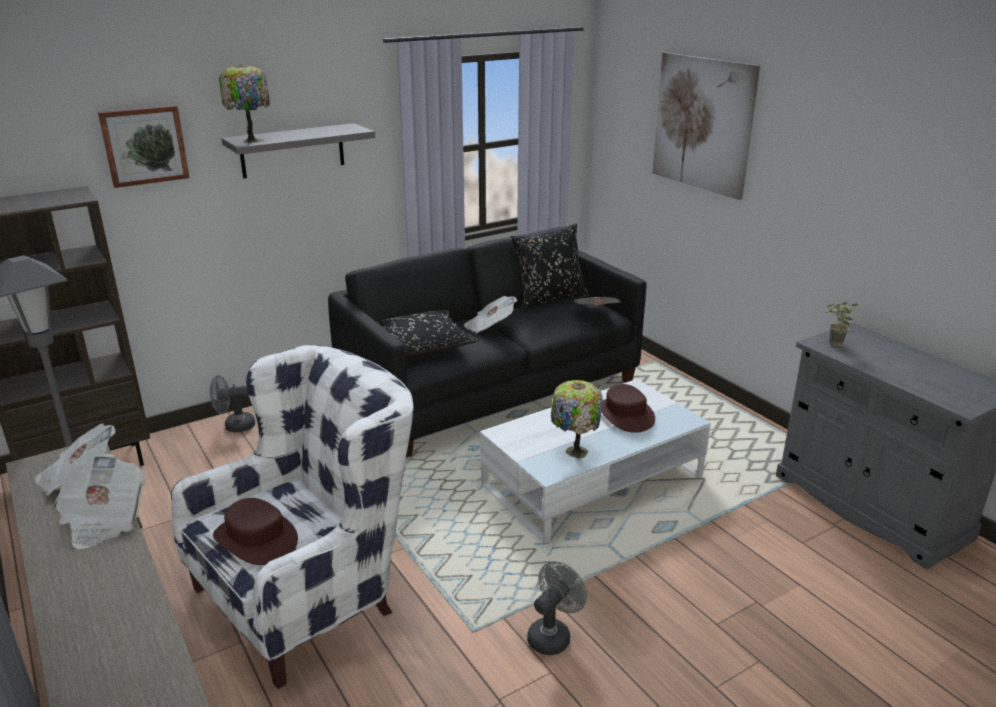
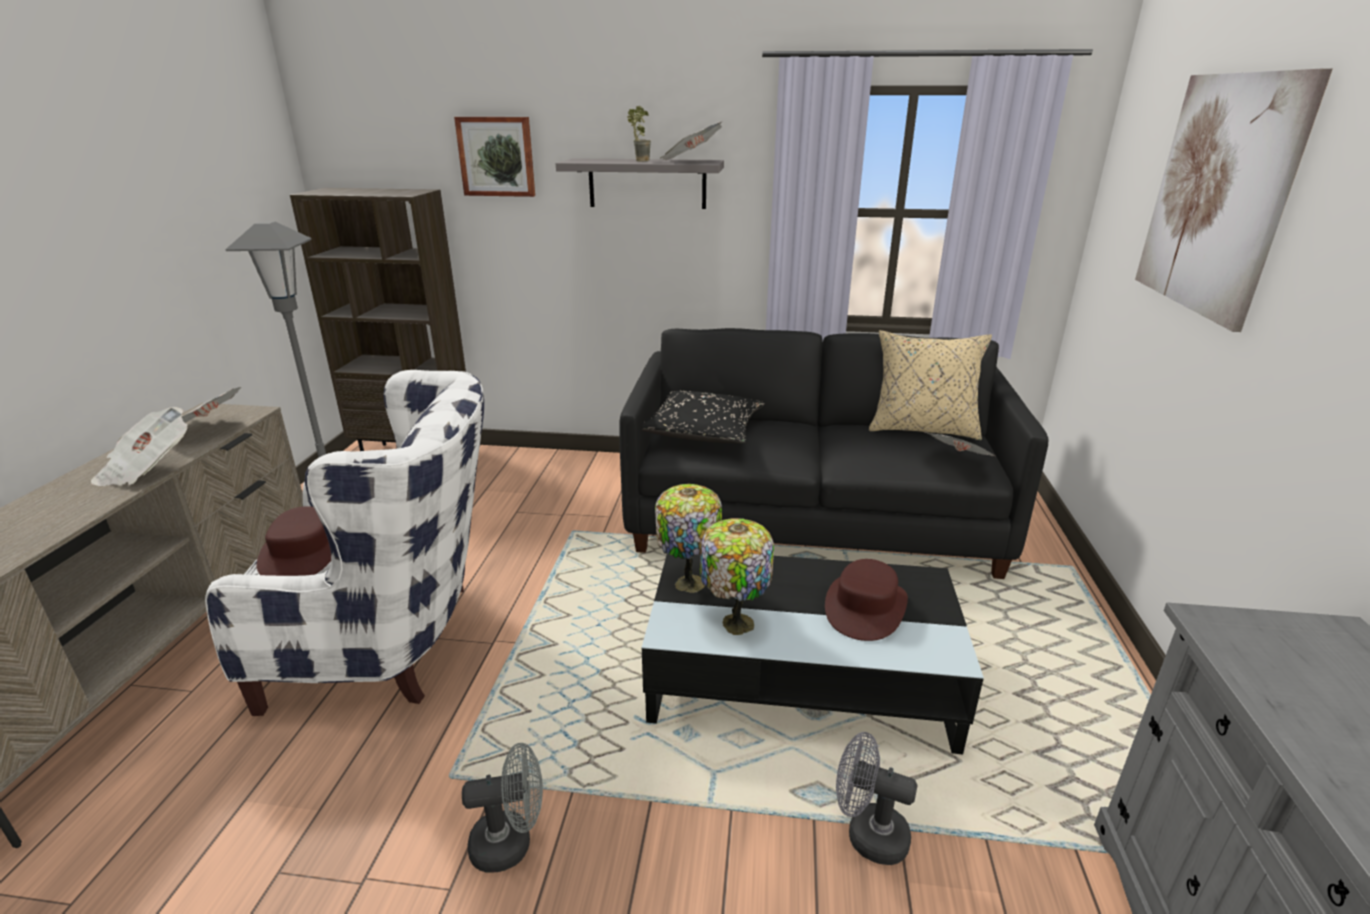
camera: 40 degrees right, 0 degrees up
(234, 426) = (546, 462): grey fan -> grey fan (867, 834)
(251, 140) = (584, 160): table lamp -> table lamp (689, 581)
(490, 327) = (801, 436): newspaper -> newspaper (690, 161)
(549, 299) = (922, 429): black pillow -> beige pillow
(593, 480) = (799, 678): white coffee table -> black coffee table
(833, 345) = (1246, 639): potted plant -> potted plant (638, 161)

